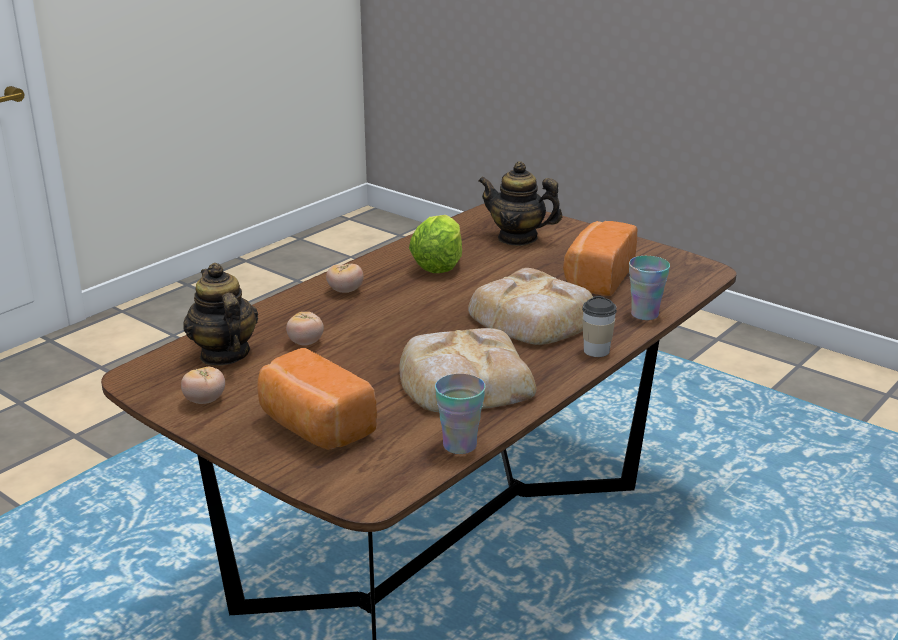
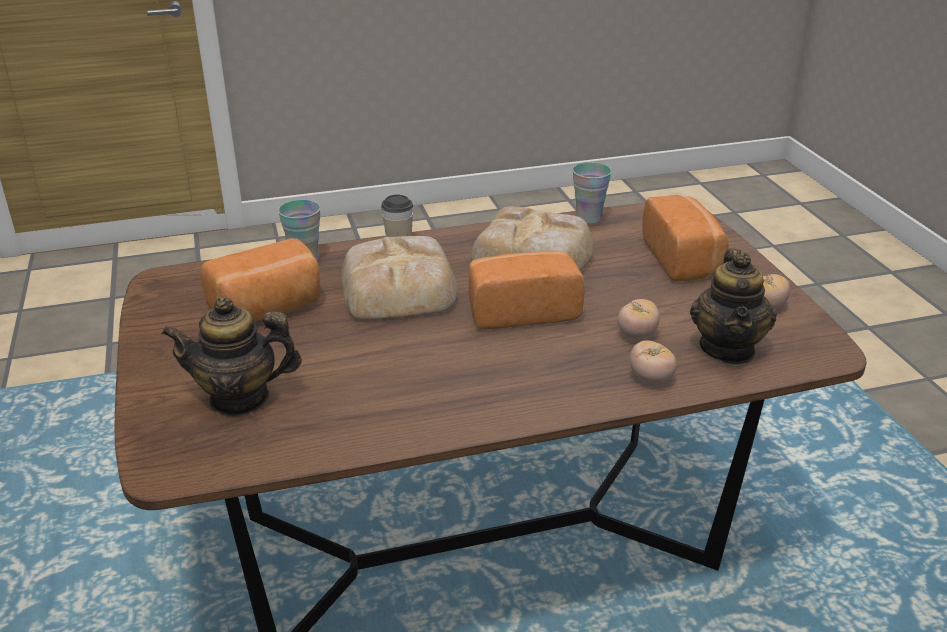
camera: 145 degrees left, 5 degrees up
(345, 291) = (539, 389): tomato -> tomato (650, 378)
(415, 332) = (521, 310): none -> bread
(439, 264) = (390, 390): lettuce -> none
(518, 238) = (240, 398): teapot -> teapot turned 120 degrees clockwise

